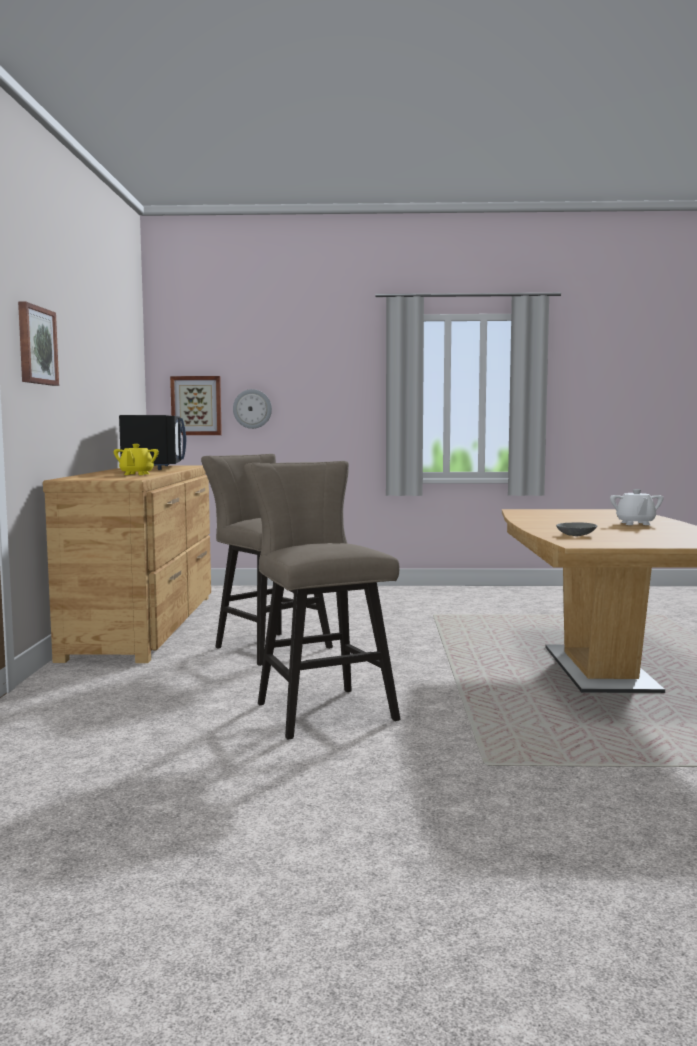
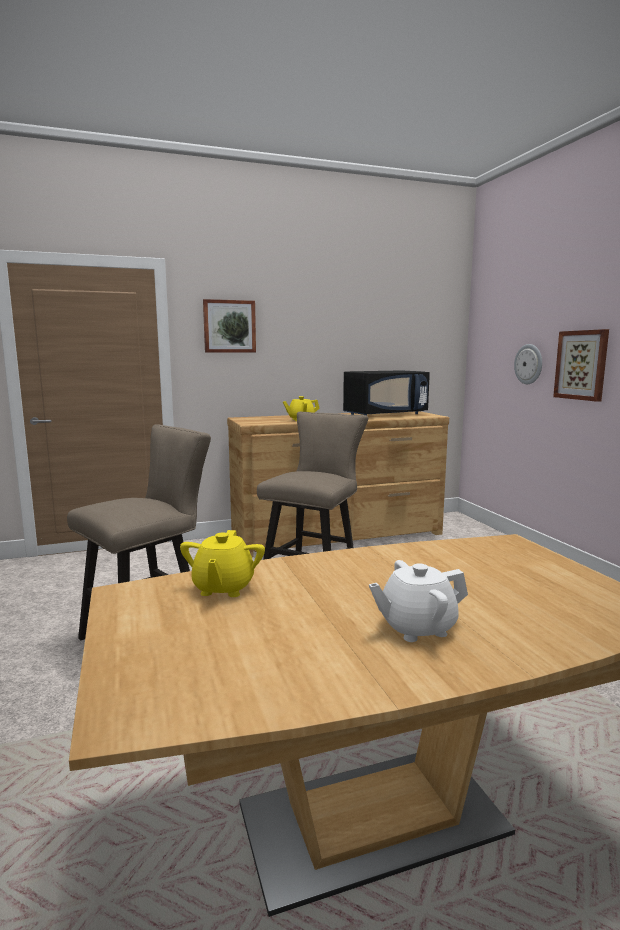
camera: 70 degrees right, 5 degrees up
(196, 405) = (492, 360): picture -> picture (581, 365)
(576, 535) = (223, 588): grey bowl -> yellow teapot

